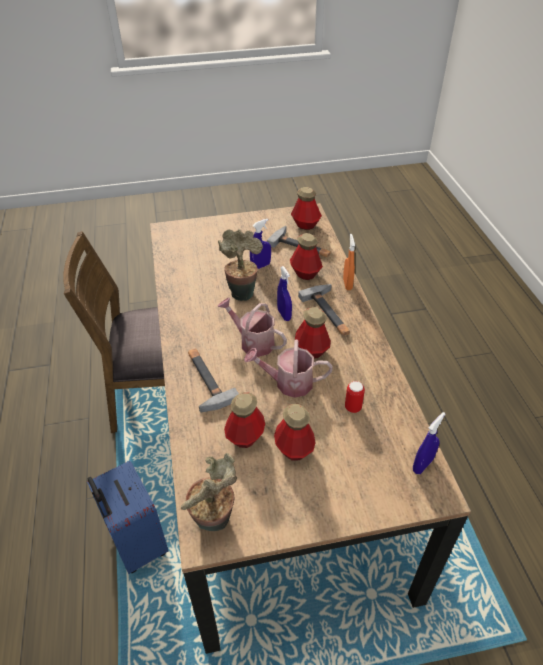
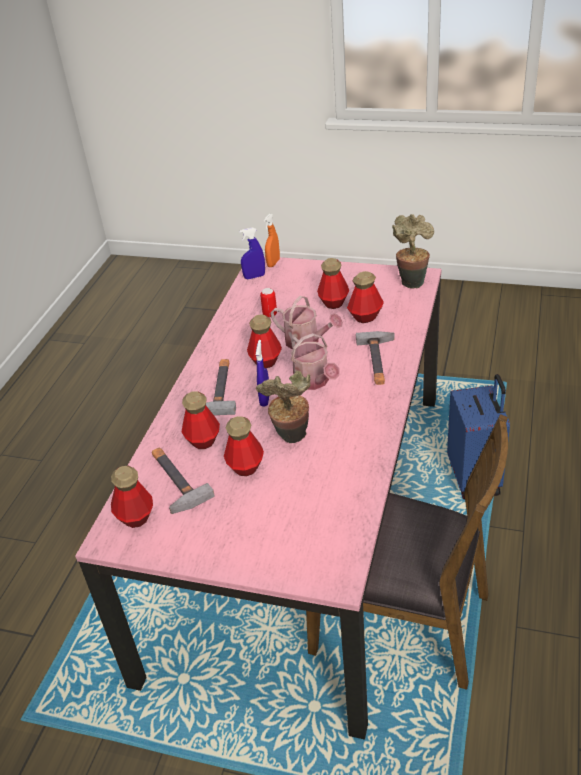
camera: 150 degrees left, 5 degrees down
(261, 266) = (245, 466): blue spray bottle -> bottle
(273, 442) = (304, 521): brown dining table -> pink dining table
(347, 284) = (171, 413): orange spray bottle -> orange spray bottle (273, 263)

